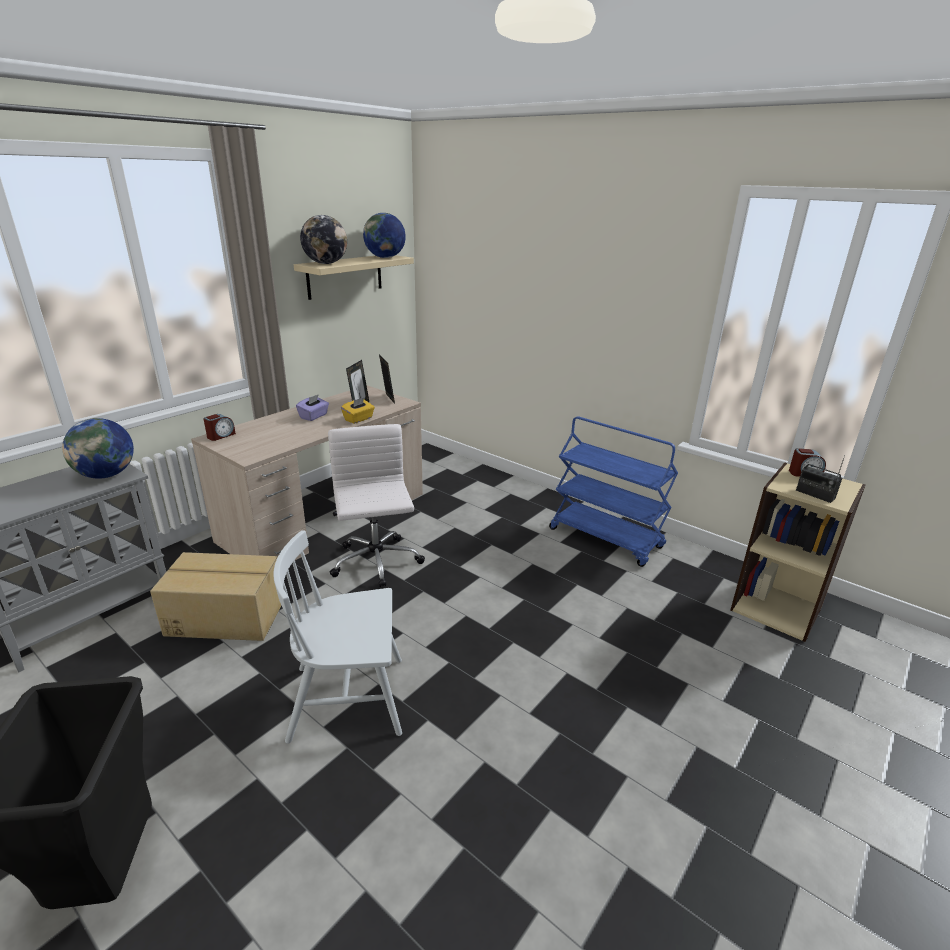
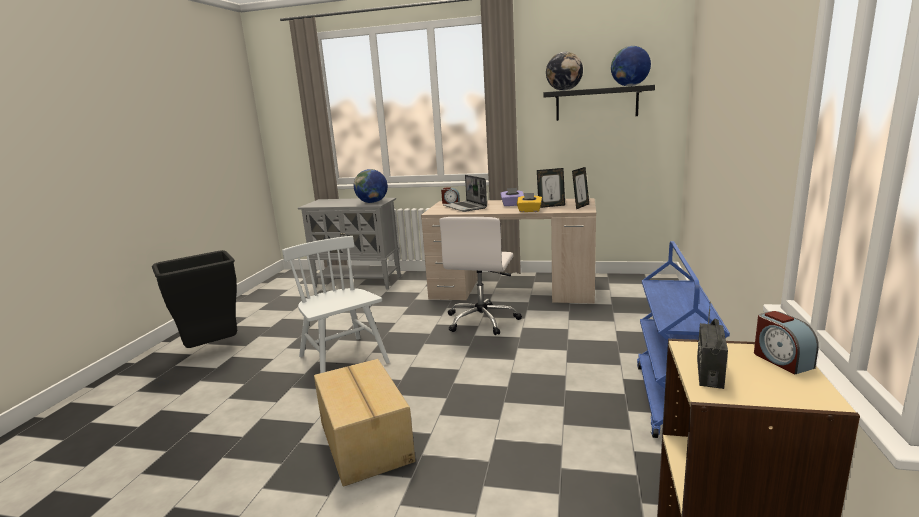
camera: 65 degrees right, 10 degrees down
(226, 616) = (385, 305): cardboard box -> cardboard box (367, 441)
(268, 436) = (465, 207): none -> laptop
(345, 276) = (596, 103): beige shelf -> black shelf
(376, 562) = (482, 320): white office chair -> white office chair turned 150 degrees clockwise

